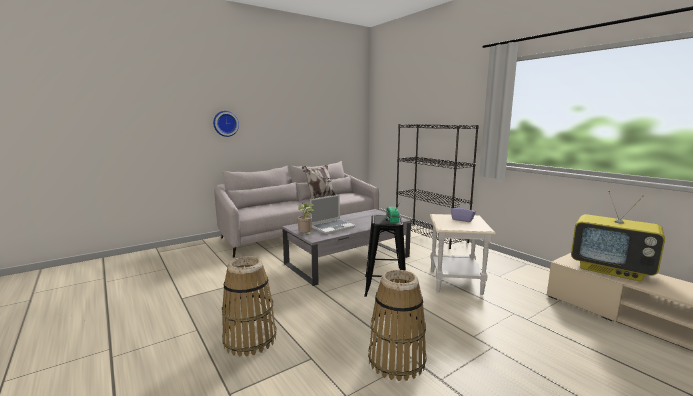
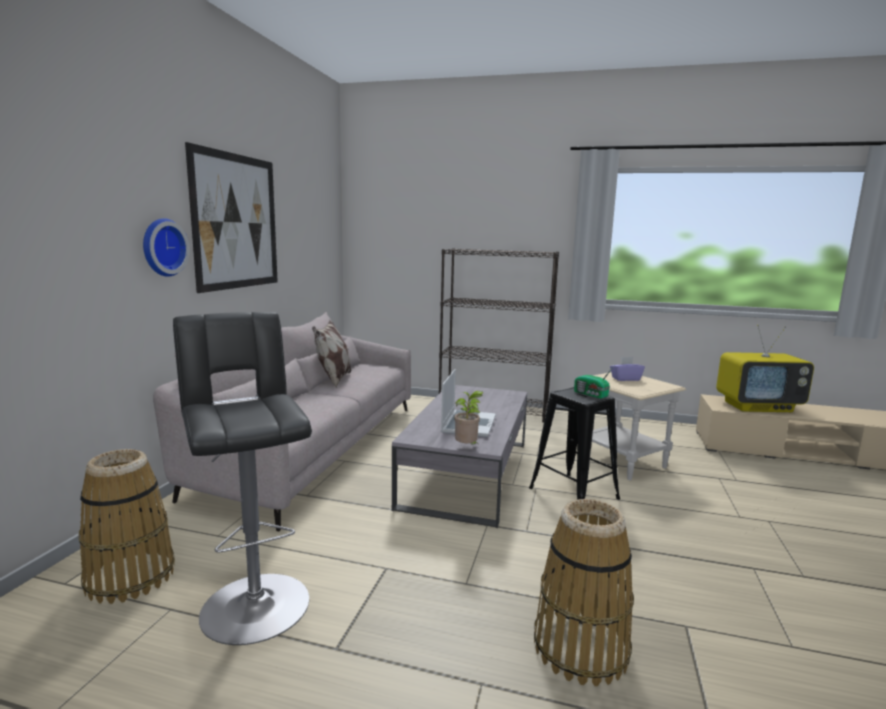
camera: 40 degrees left, 0 degrees up
(187, 275) = (253, 601): none -> black stool
(275, 111) = (236, 222): none -> picture
(396, 360) = (745, 577): basket -> basket (130, 577)

